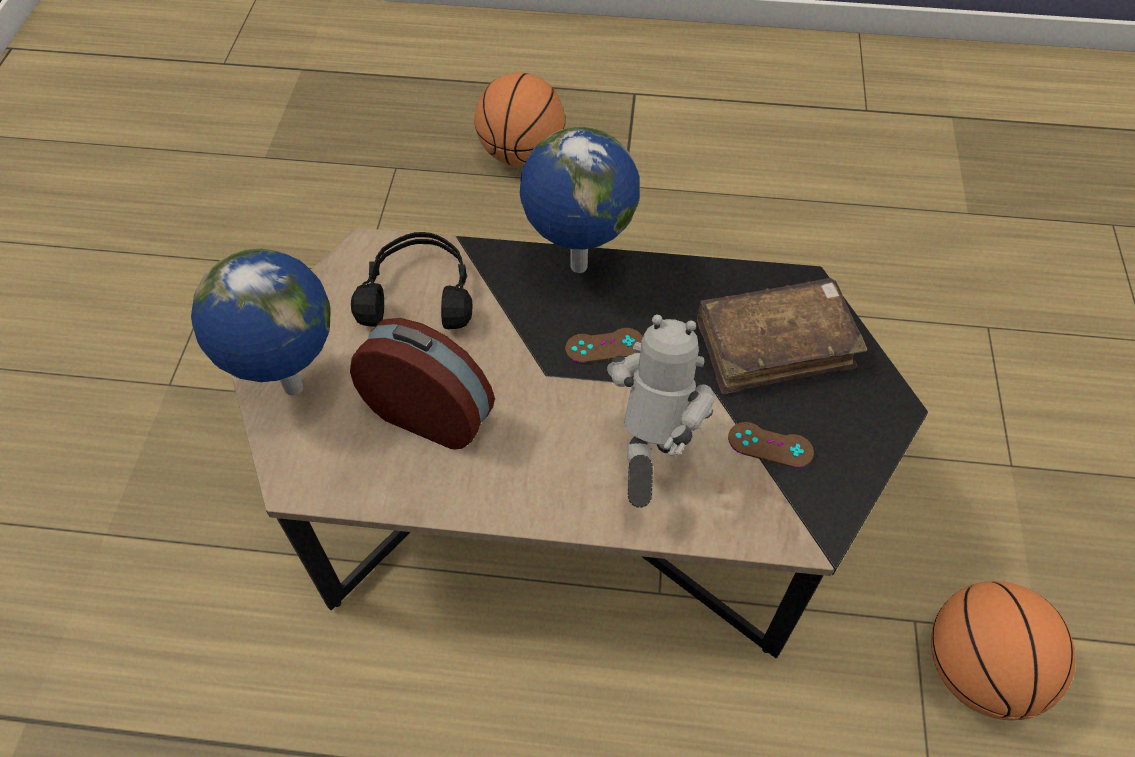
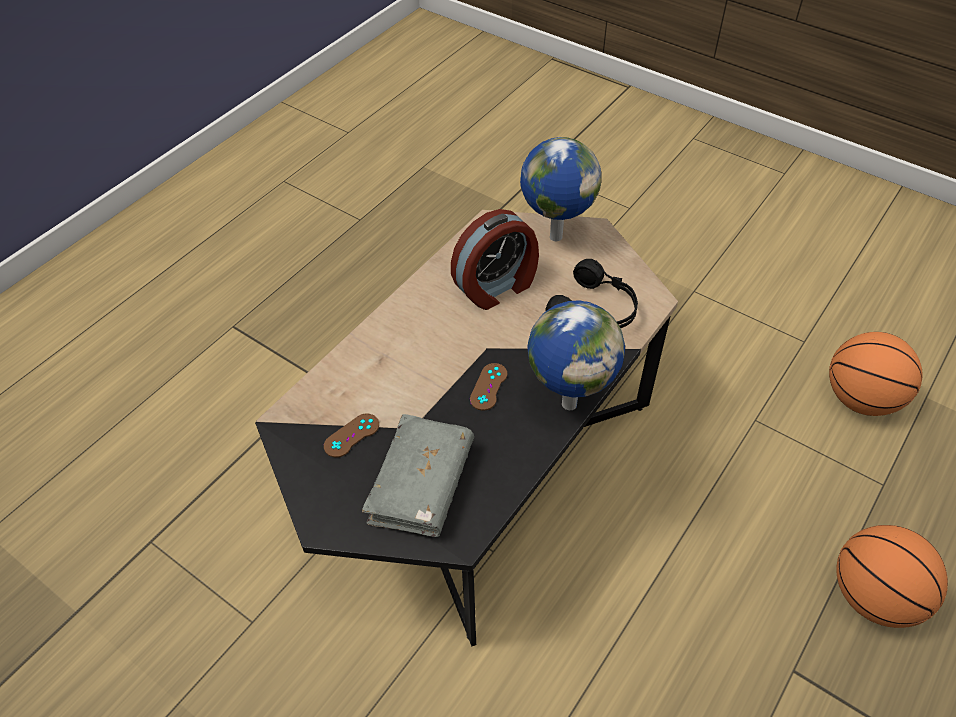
camera: 120 degrees right, 5 degrees down
(650, 460) = (389, 370): toy robot -> none
(774, 345) = (421, 484): brown book -> grey book
(977, 670) = (195, 637): basketball -> basketball (860, 399)

